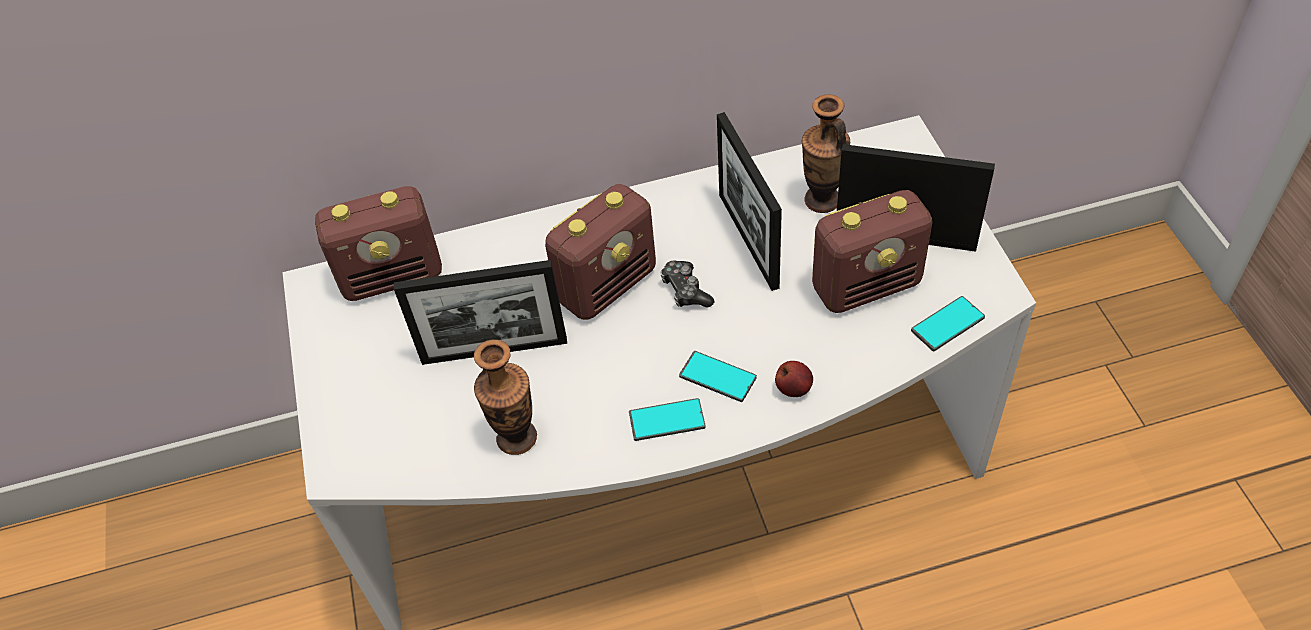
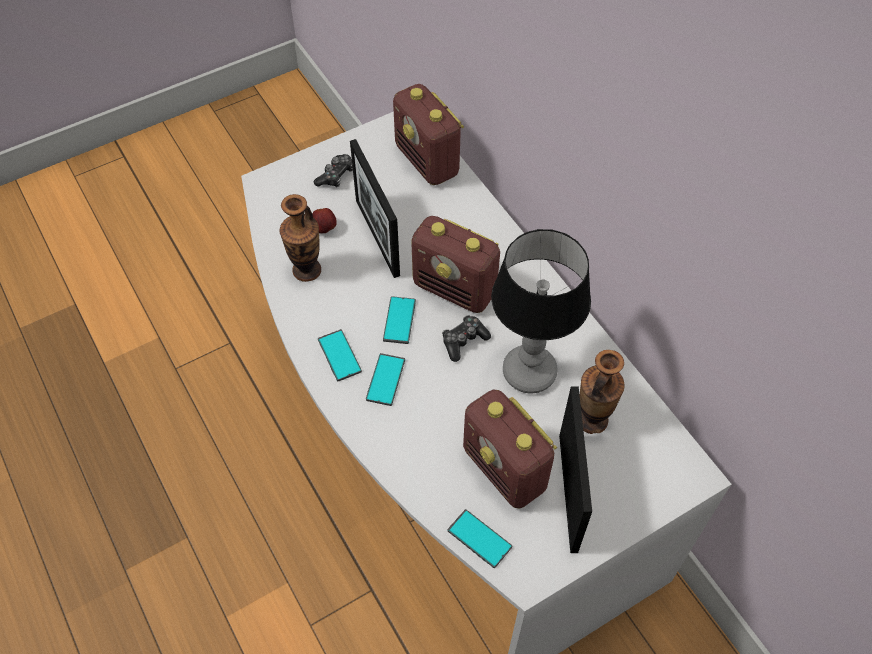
camera: 70 degrees right, 5 degrees up
(367, 380) = (336, 176): none -> game controller
(634, 348) = (399, 320): none -> phone
(748, 240) = (529, 373): picture frame -> table lamp
(793, 389) = (386, 433): apple -> apple (325, 229)

